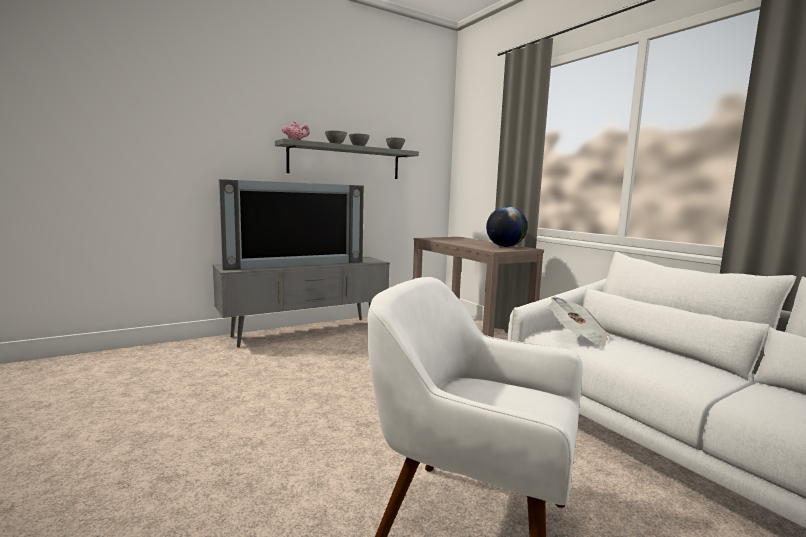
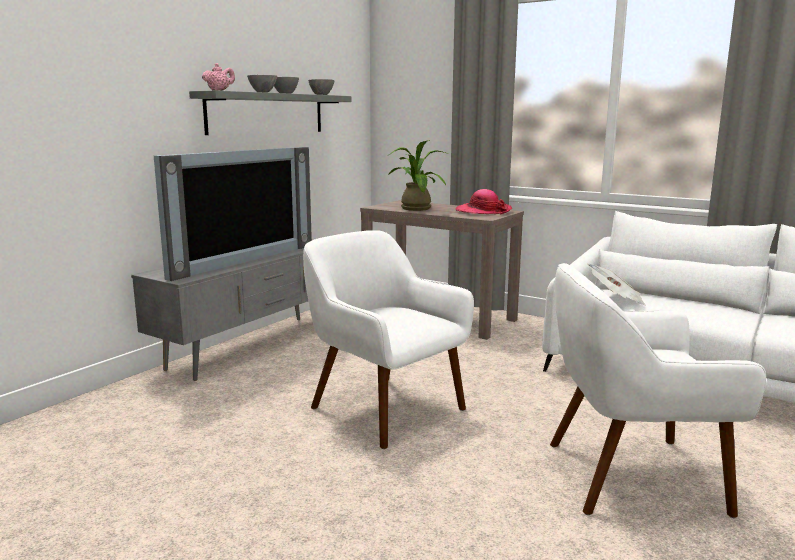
camera: 25 degrees left, 5 degrees up
(330, 396) = (385, 408): none -> white armchair
(454, 241) = (415, 208): none -> potted plant
(505, 246) = (483, 211): globe -> hat

